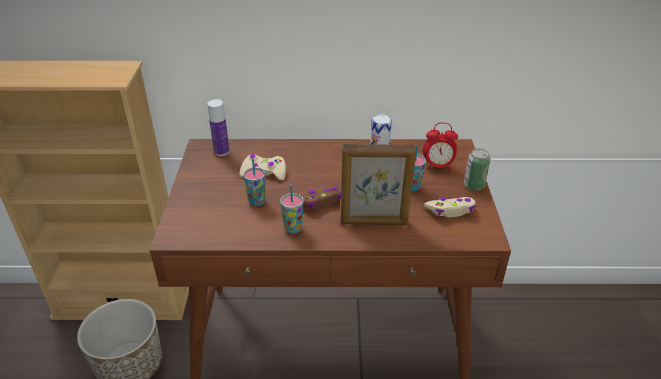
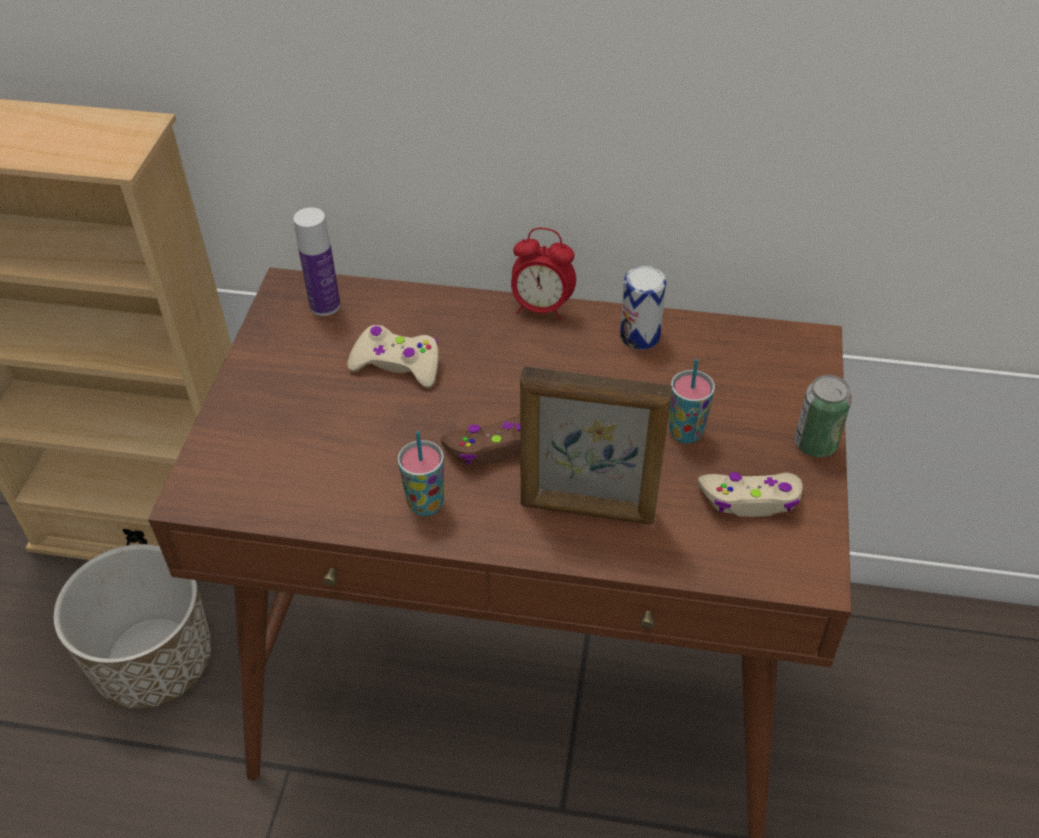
camera: 10 degrees right, 10 degrees up
(257, 201) = (369, 432): cup -> none
(438, 166) = (751, 388): alarm clock -> alarm clock (541, 308)

